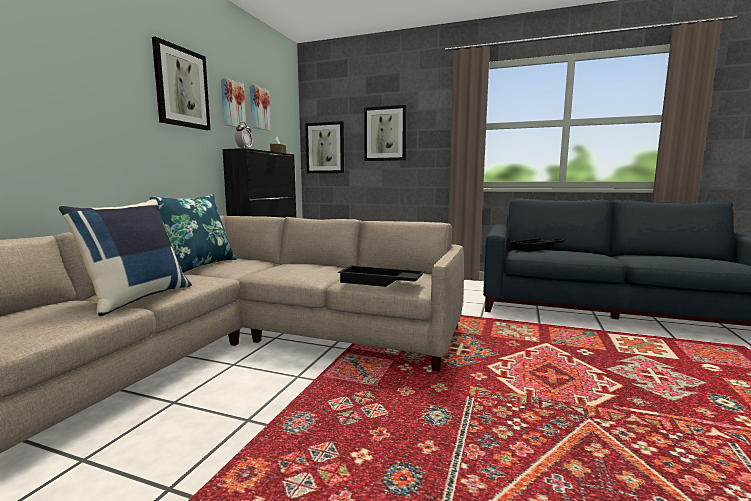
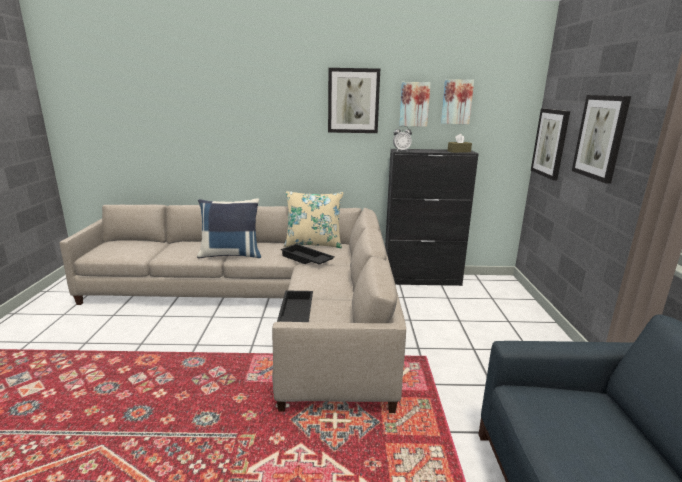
camera: 70 degrees right, 10 degrees up
(199, 265) = (313, 244): blue pillow -> beige pillow
(537, 248) = (594, 414): black tray -> black tray (306, 259)

